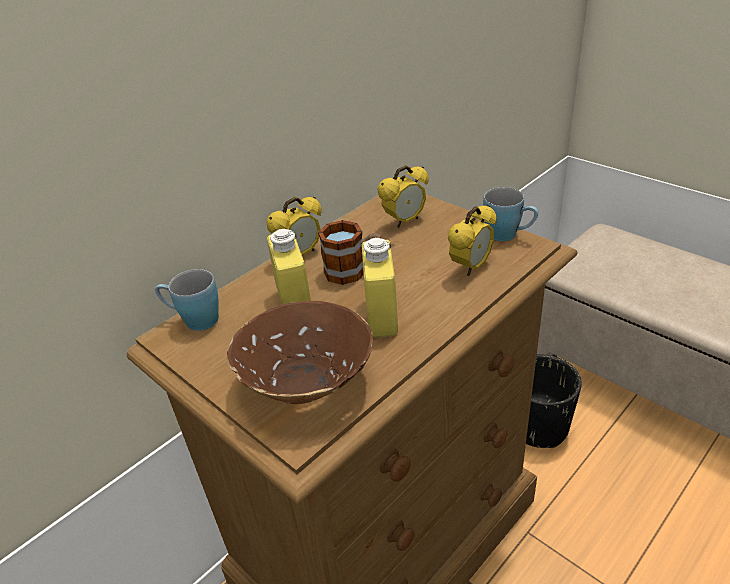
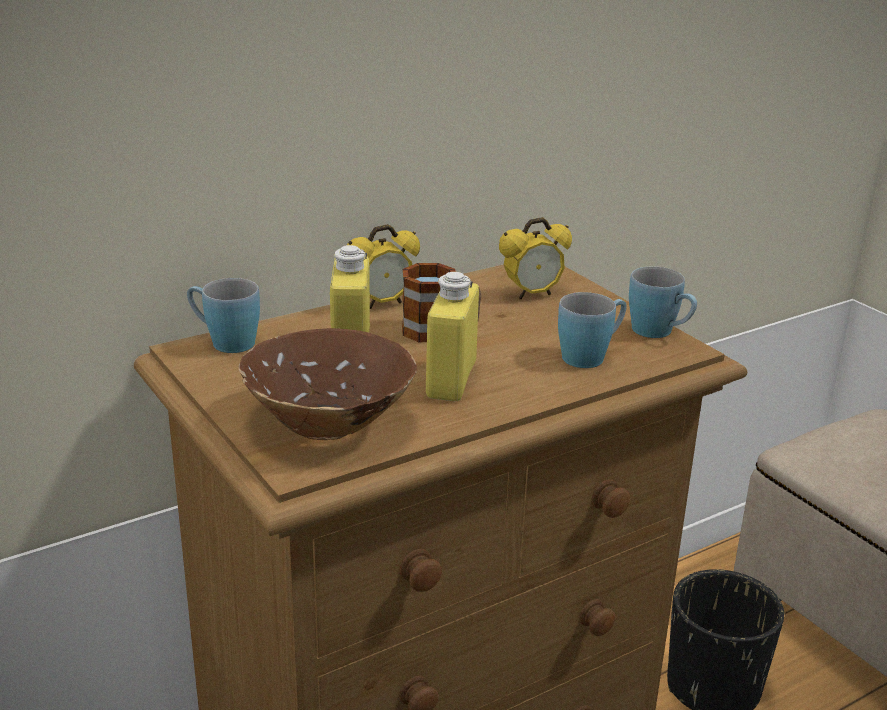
camera: 10 degrees right, 10 degrees down
(471, 267) = (591, 355): alarm clock -> blue mug

